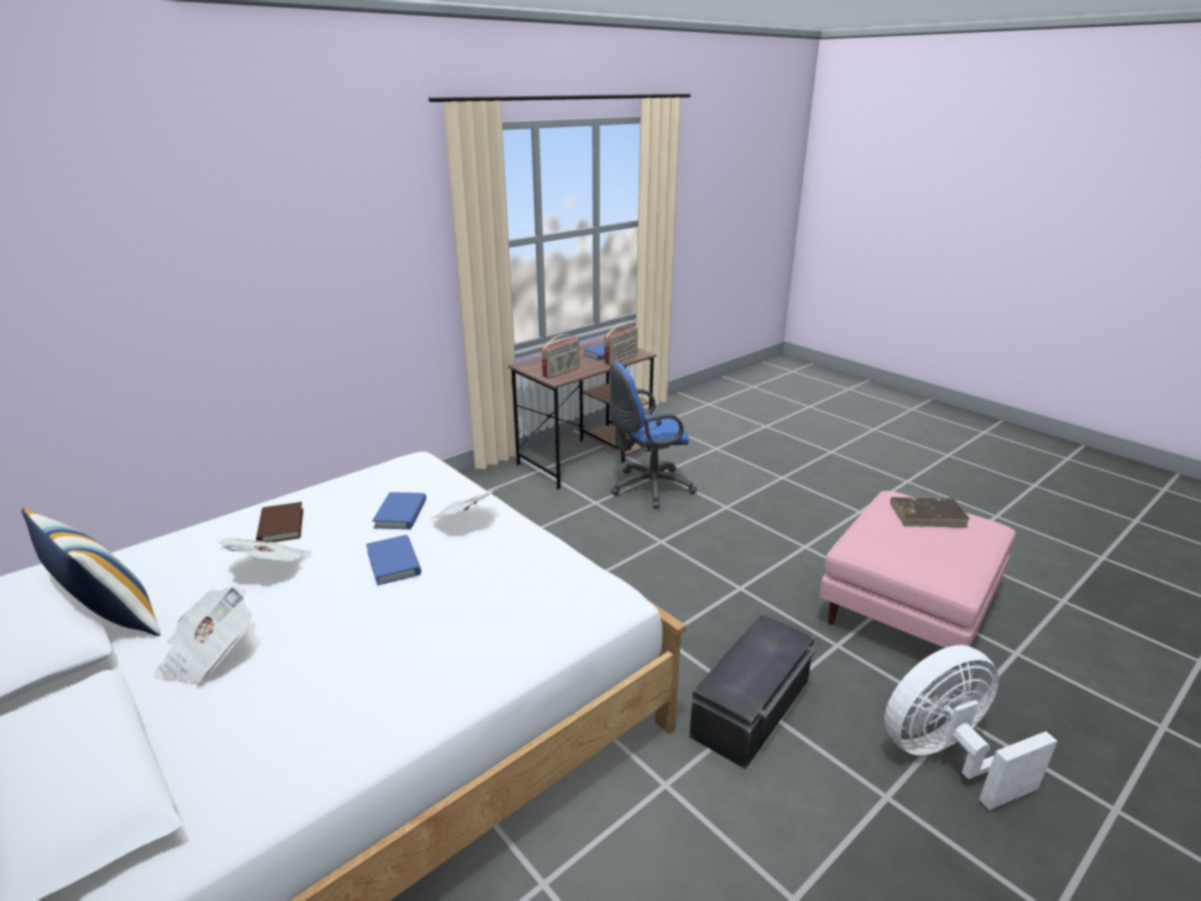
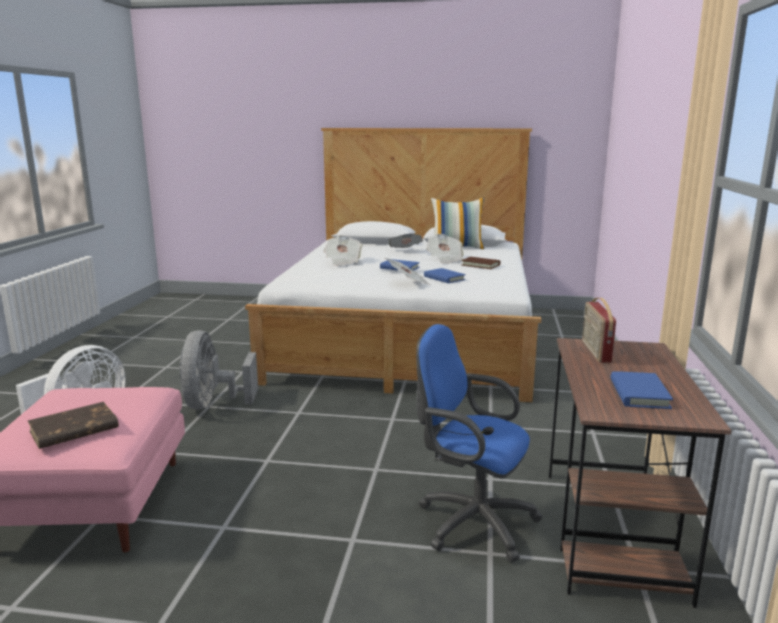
camera: 140 degrees right, 10 degrees down
(416, 639) = (343, 261): none -> newspaper
(621, 359) = (593, 391): radio -> none
(647, 488) = (470, 521): blue office chair -> blue office chair turned 90 degrees counterclockwise
(752, 709) = (213, 404): black storage box -> grey fan

